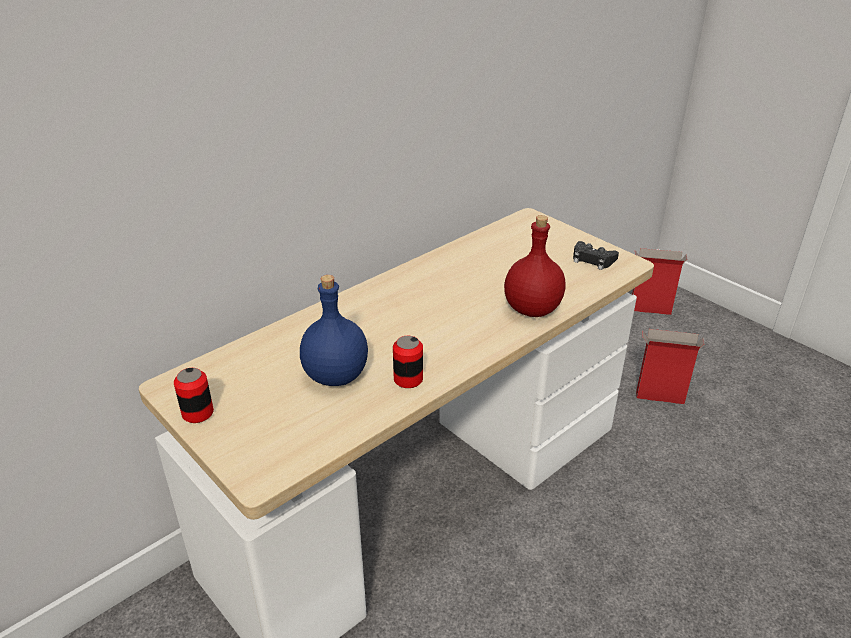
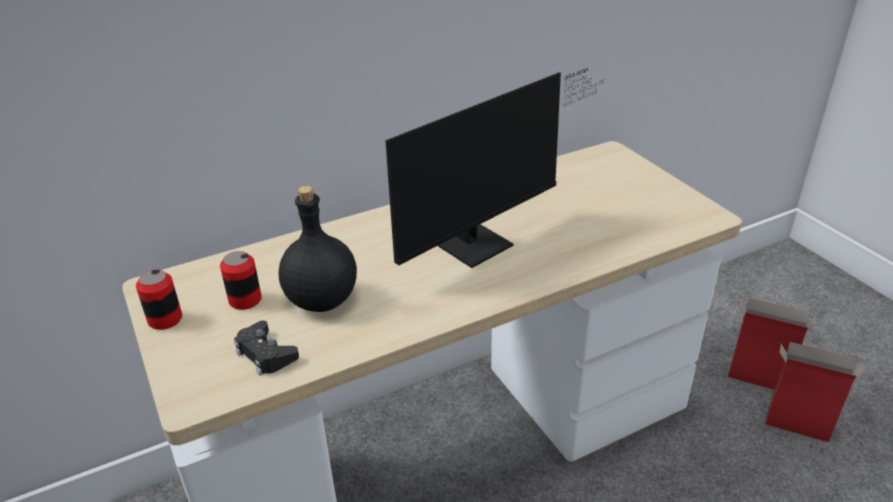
camera: 15 degrees right, 0 degrees up
(335, 376) = (321, 301): blue bottle -> black bottle
(408, 379) = (397, 316): can -> can (245, 300)
(454, 307) = (483, 241): none -> monitor
(533, 310) = (572, 256): red bottle -> none
(592, 259) = (667, 207): black game controller -> black game controller (265, 354)
(649, 310) = (772, 276): cardboard box -> cardboard box (795, 427)

